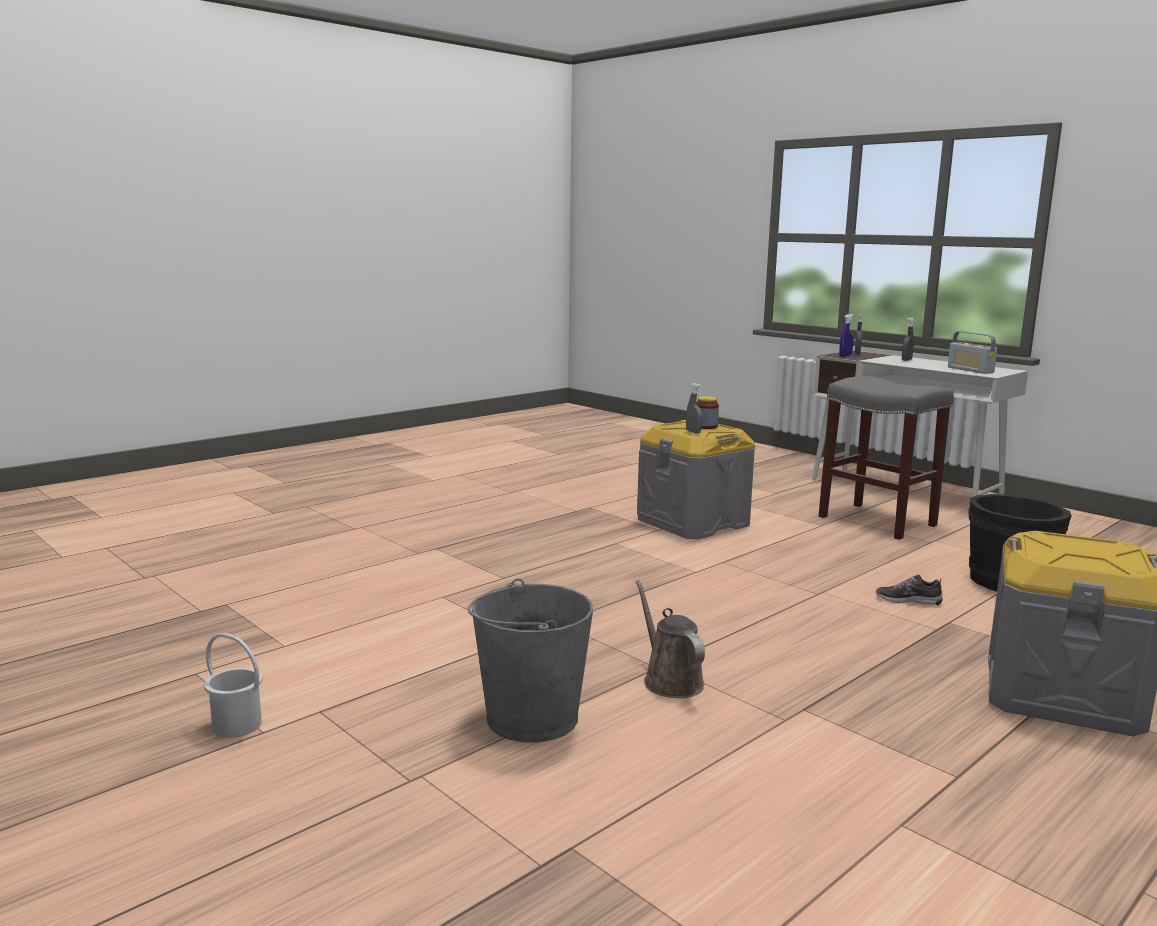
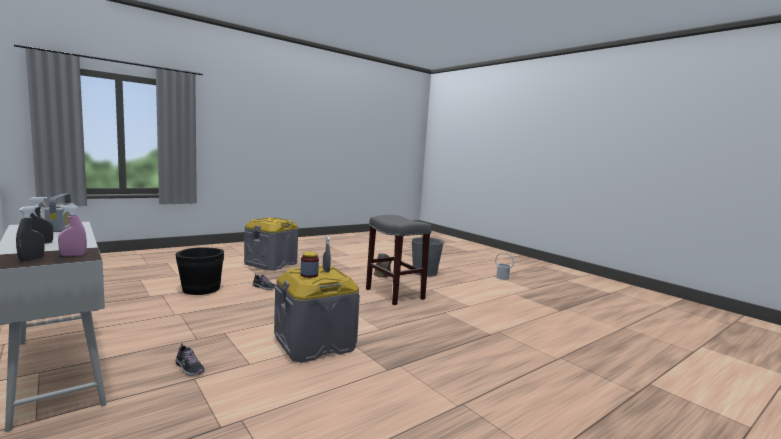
camera: 175 degrees left, 5 degrees down
(794, 498) = (189, 368): none -> shoe
(845, 356) = (73, 255): blue spray bottle -> pink spray bottle
(875, 521) = (176, 333): grey stool -> grey stool (395, 294)

